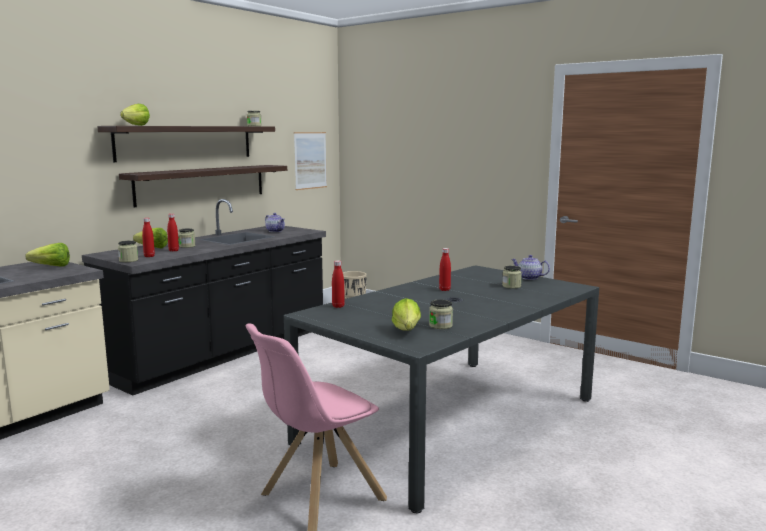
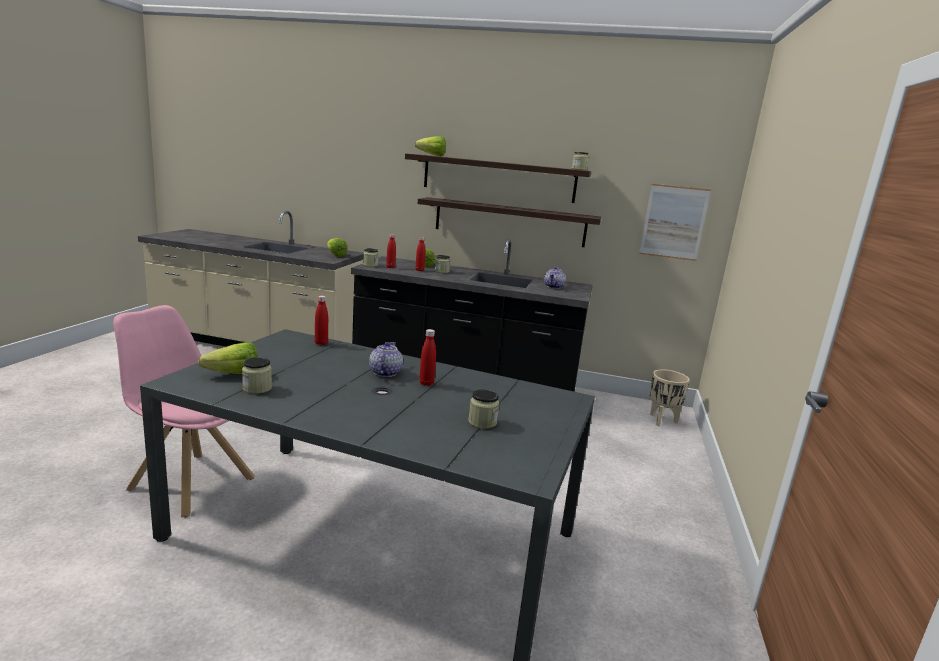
camera: 65 degrees right, 5 degrees up
(529, 278) = (552, 434): teapot -> teapot (385, 372)

